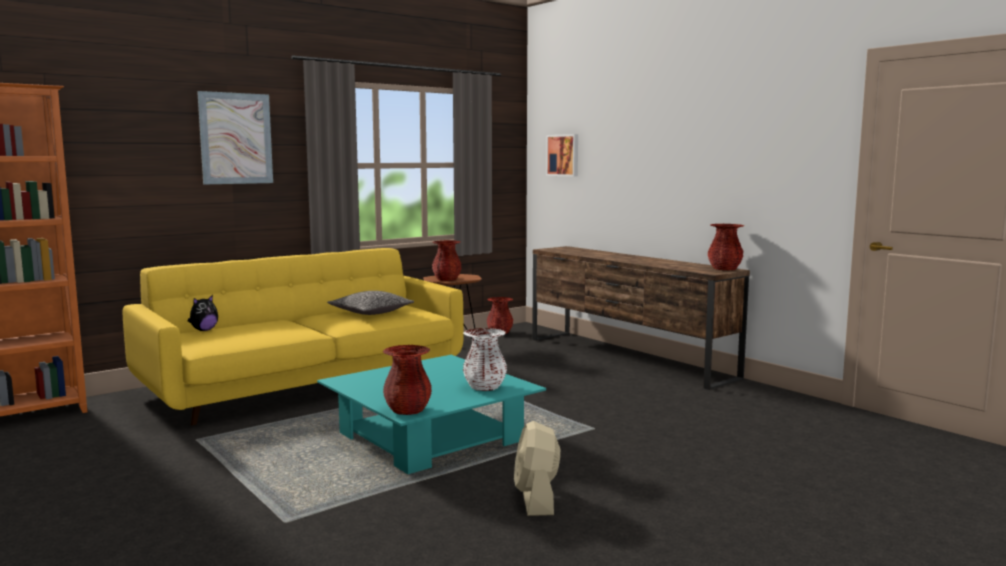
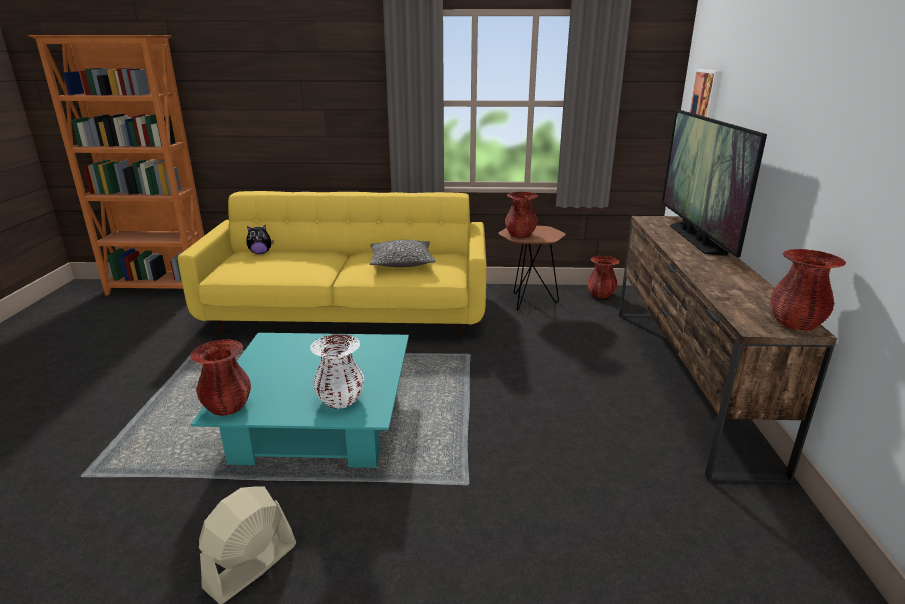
camera: 40 degrees right, 15 degrees up
(236, 138) = (325, 75): picture -> none
(599, 252) = (695, 239): none -> television

